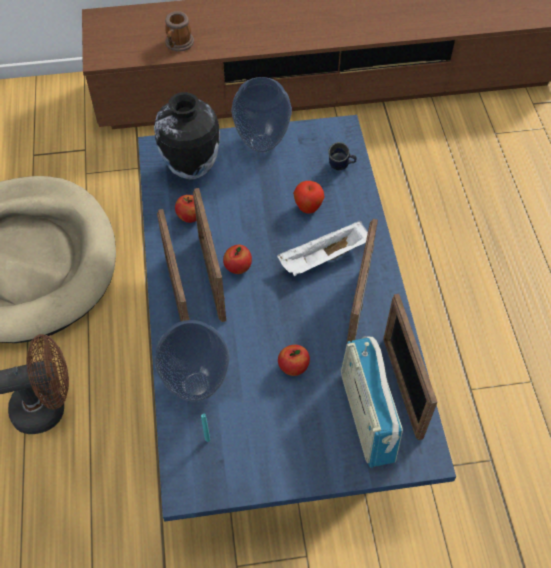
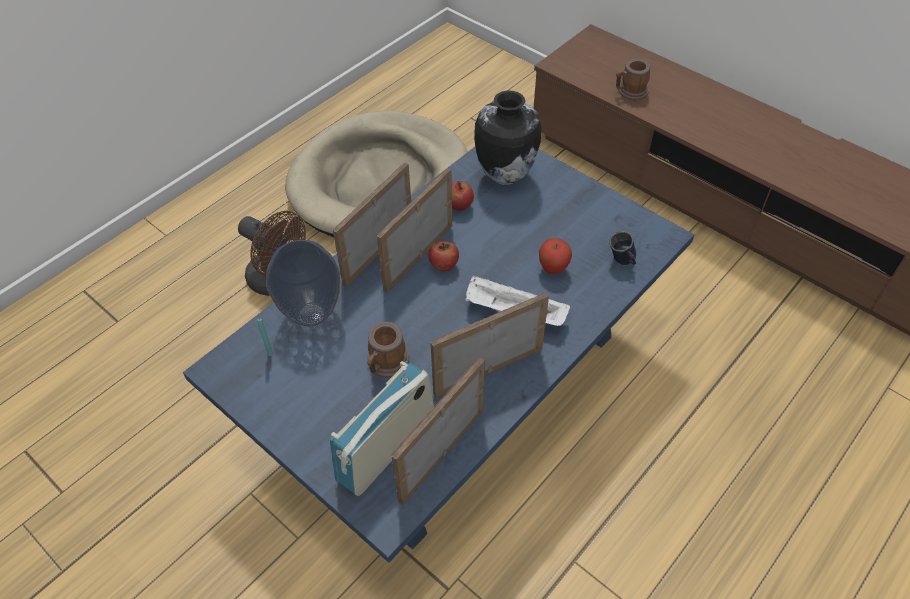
camera: 50 degrees right, 5 degrees down
(261, 143) = (582, 197): vase -> none
(293, 367) = (385, 364): apple -> mug

